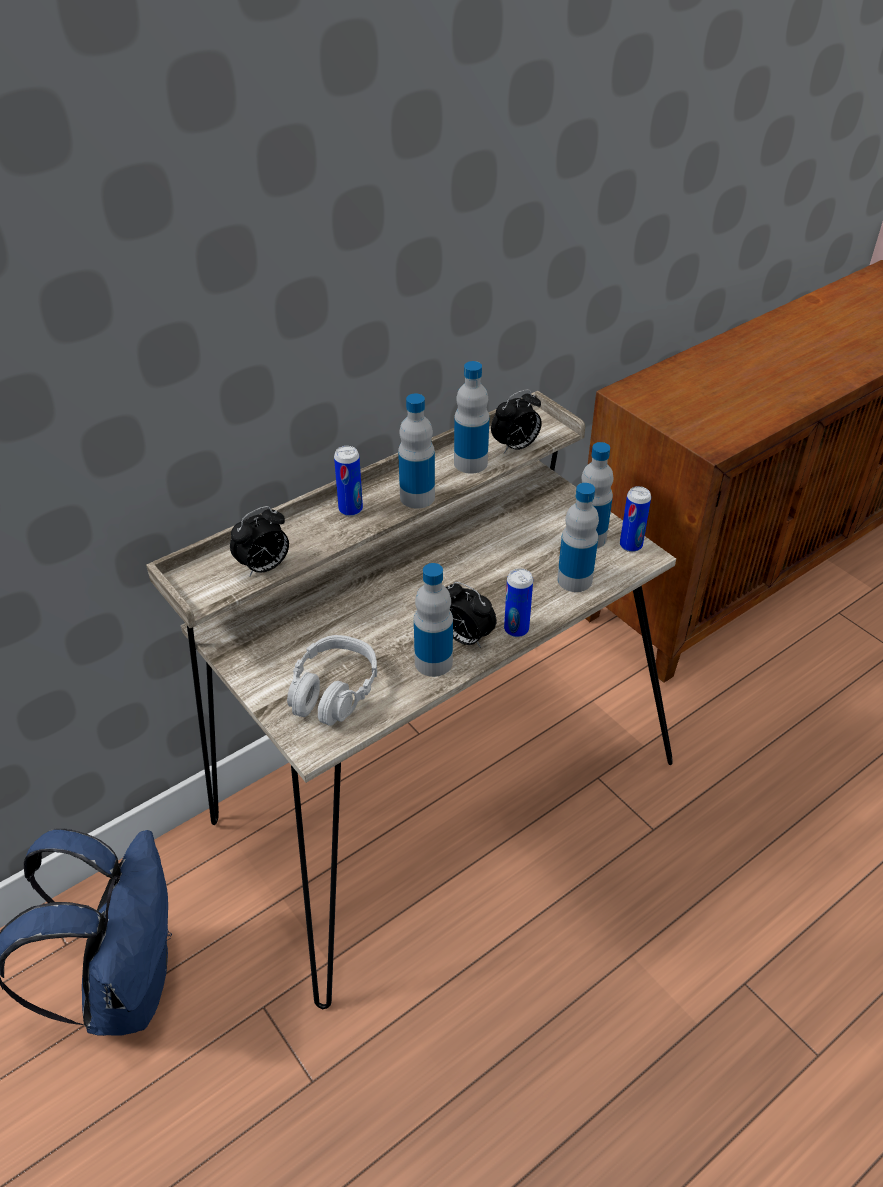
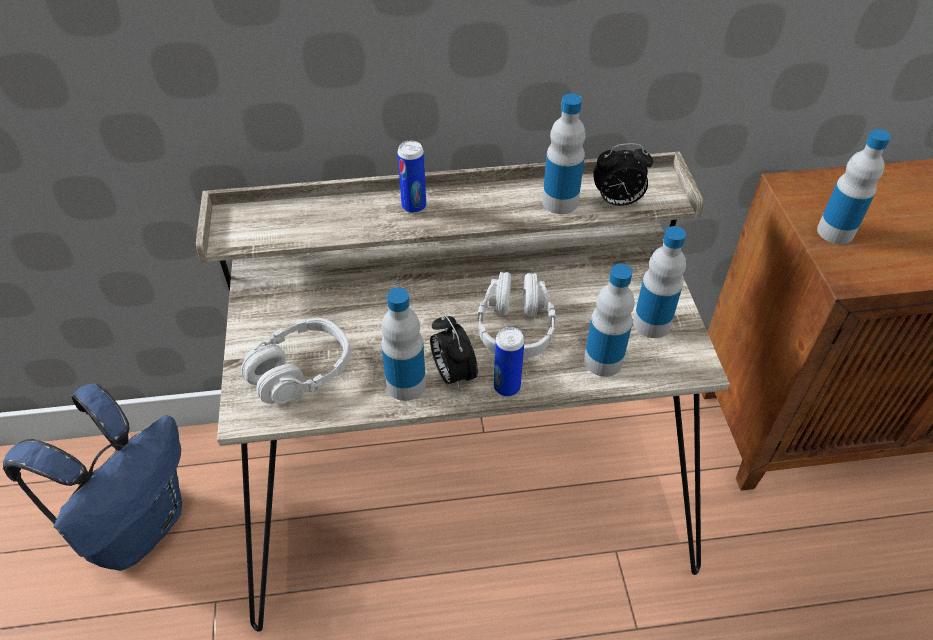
camera: 30 degrees right, 5 degrees up
(264, 567) = (298, 231): alarm clock -> none
(417, 497) = (482, 217): bottle -> bottle (835, 232)
(487, 582) = (515, 327): none -> grey headphones
(630, 545) = (689, 349): can -> none

